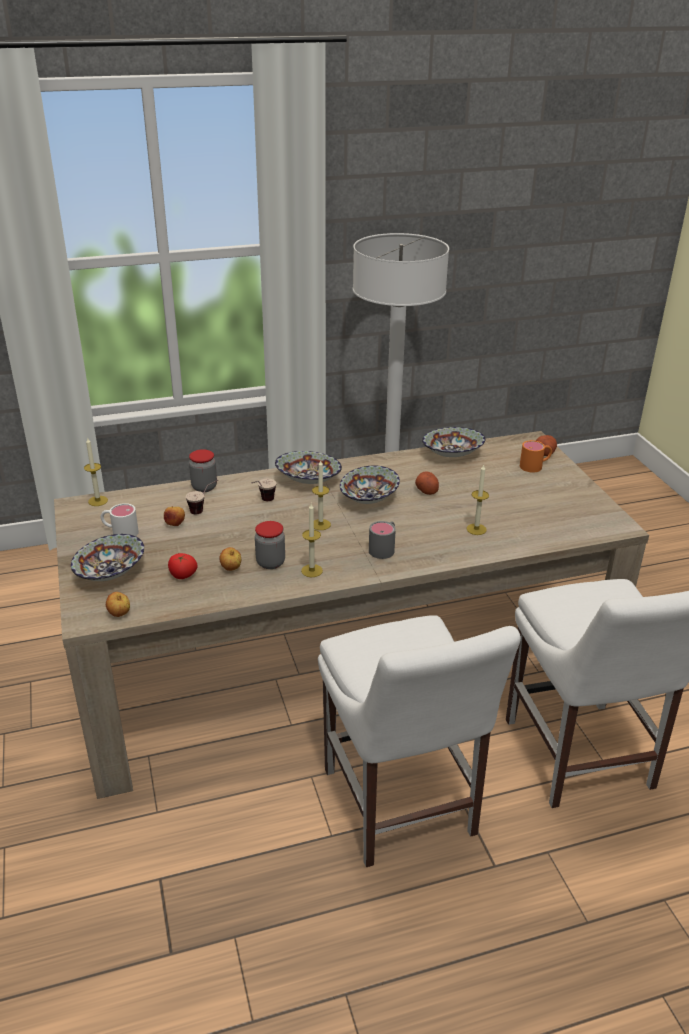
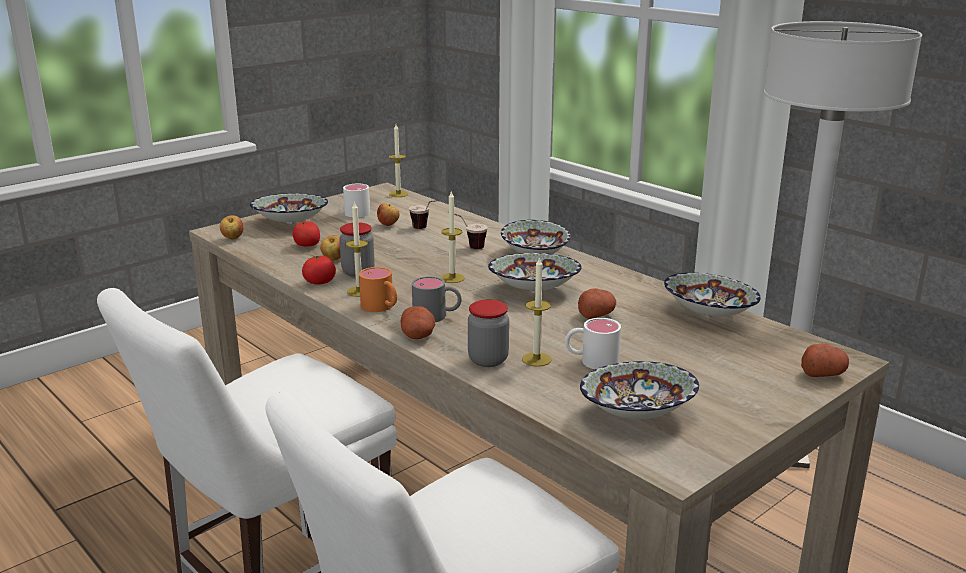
camera: 65 degrees right, 10 degrees down
(204, 487) = (466, 220): jar -> jar (488, 360)
(276, 586) = (319, 282): none -> tomato
(411, 563) = (418, 335): none -> potato
(489, 512) = (591, 361): none -> white mug
(535, 466) = (767, 373): orange mug -> orange mug (381, 307)
(562, 518) = (638, 414): none -> bowl

